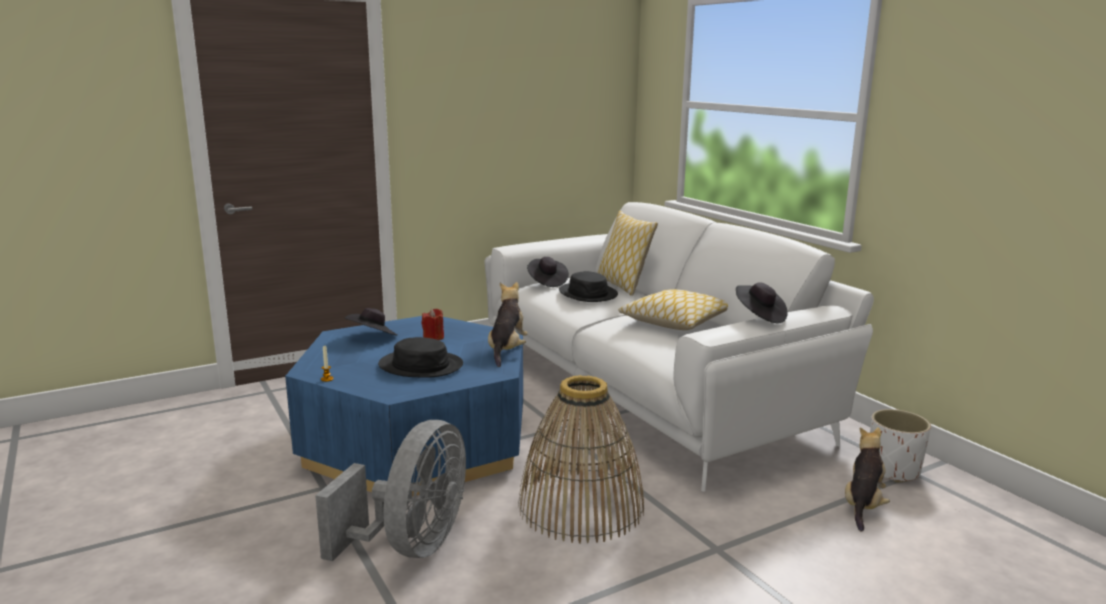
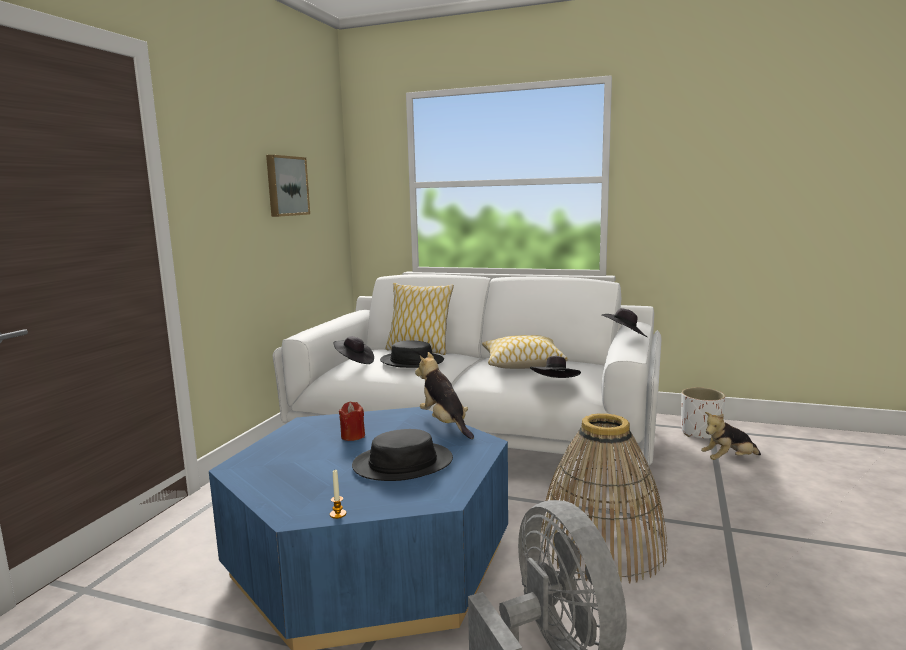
camera: 40 degrees left, 5 degrees down
(373, 337) = (287, 456): black hat -> black hat (555, 384)
(536, 101) = (286, 186): none -> picture
(863, 505) = (729, 460): plush toy -> plush toy turned 90 degrees counterclockwise

